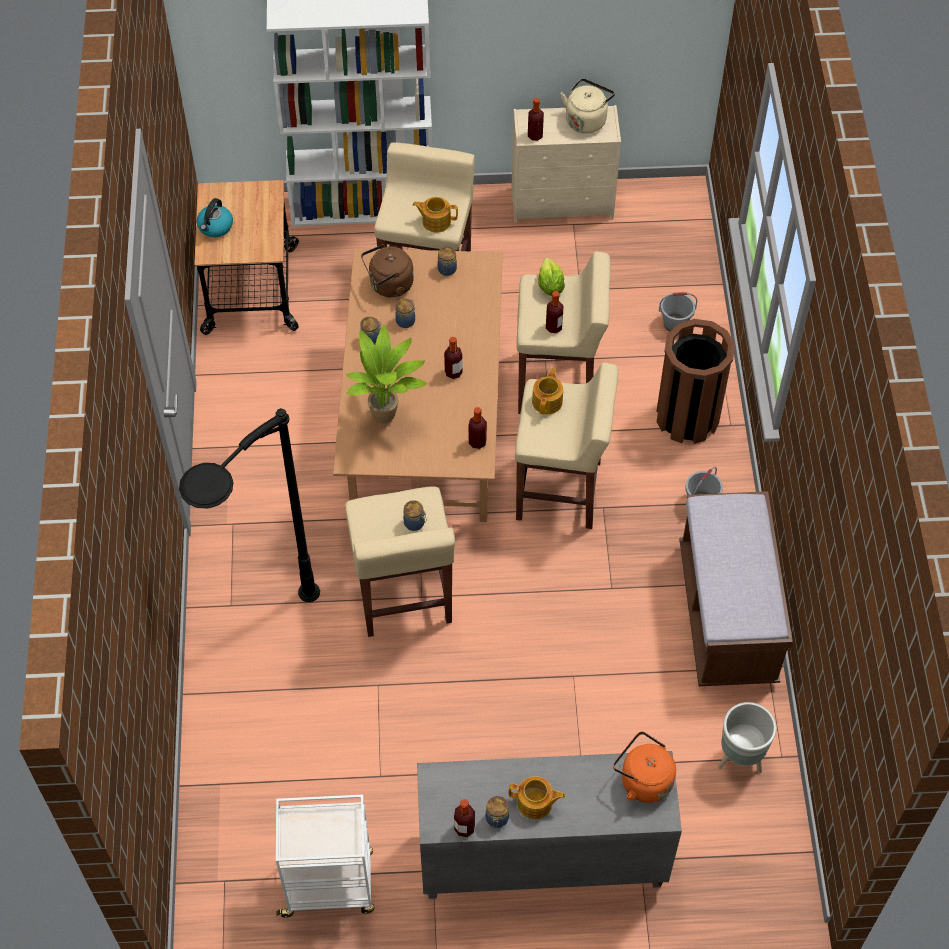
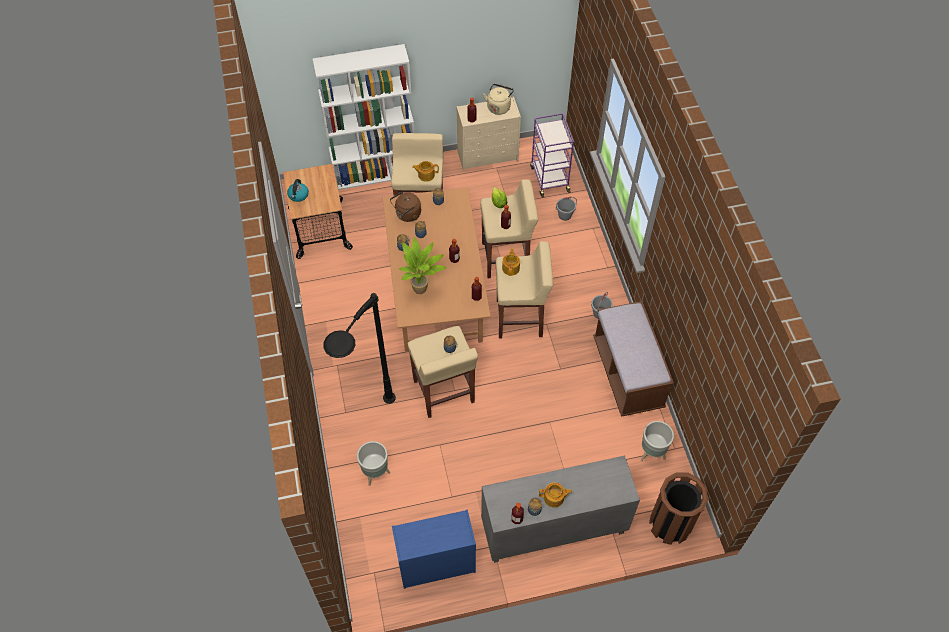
camera: 10 degrees left, 0 degrees up
(260, 716) = (375, 473): none -> grey planter
(329, 884) = (435, 564): white cart -> blue dresser
(643, 780) = (612, 474): orange kettle -> none
(661, 256) = (549, 178): none -> purple cart
(687, 417) = (582, 267): brown trash can -> brown trash can (670, 524)

